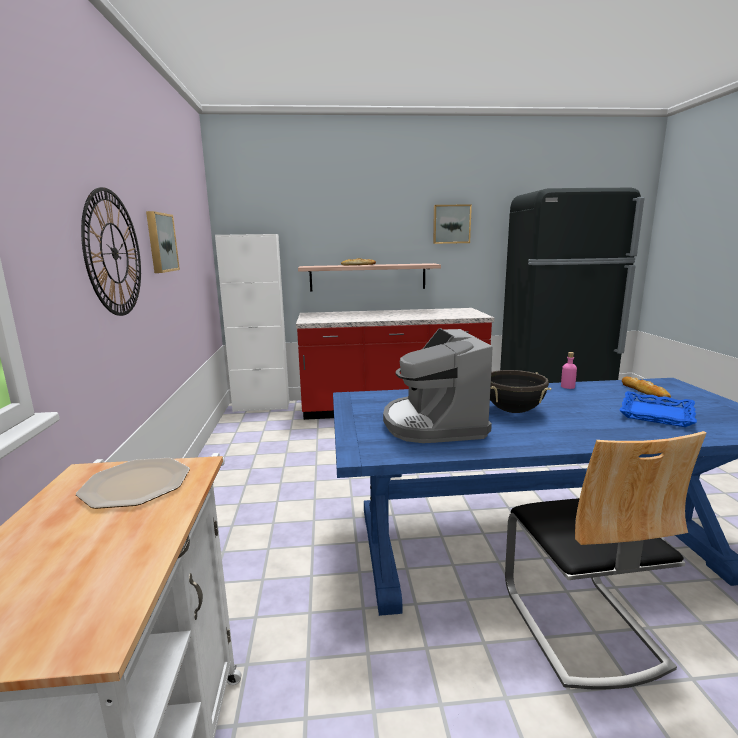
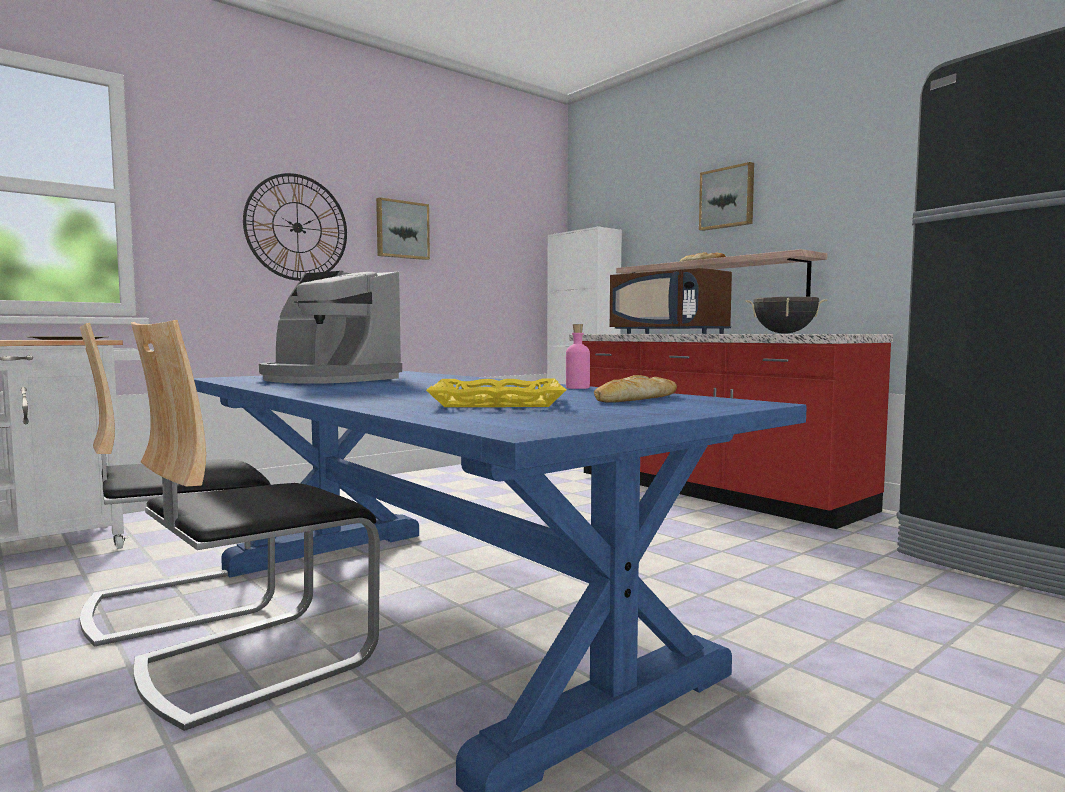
camera: 55 degrees right, 10 degrees down
(370, 317) = (669, 333): none -> brown microwave
(433, 424) = (327, 379): coffee machine -> coffee machine turned 105 degrees counterclockwise
(445, 649) = (180, 602): none -> chair
(451, 224) = (860, 180): picture -> picture (727, 198)
(513, 411) = (411, 384): black cooking pot -> black cooking pot (784, 333)
(655, 414) = (498, 402): blue tray -> yellow tray

